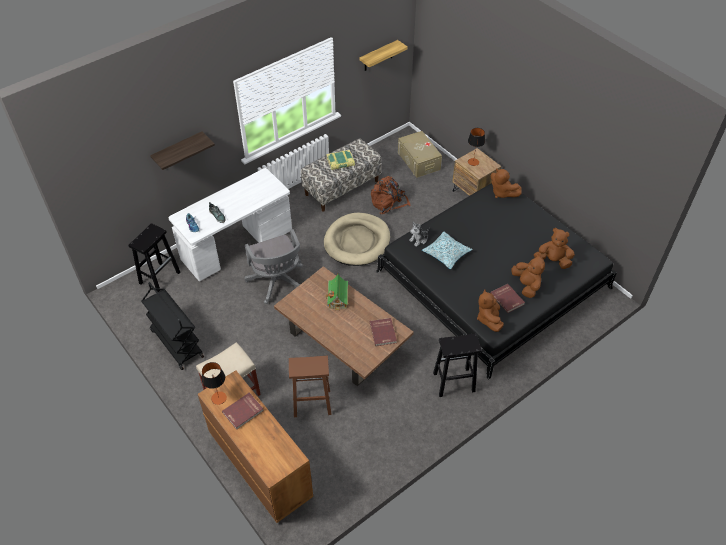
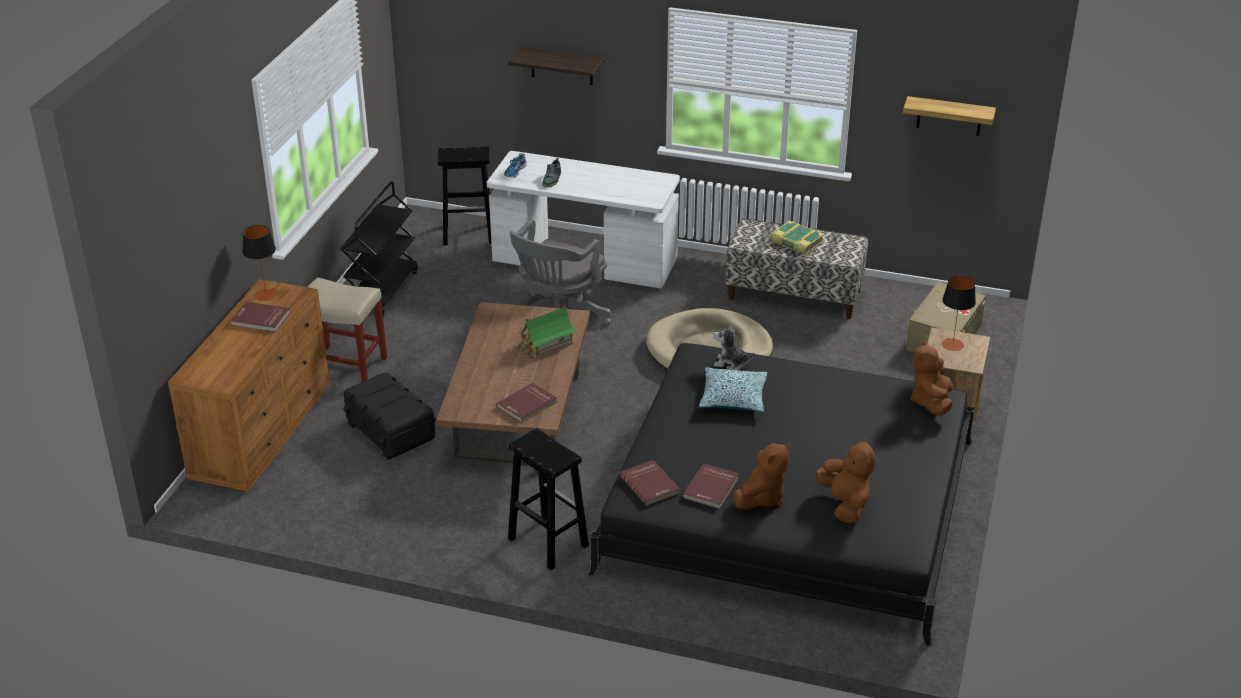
camera: 55 degrees right, 15 degrees down
(311, 403) = (390, 431): brown stool -> black storage box
(388, 202) = (820, 345): brown backpack -> none
(489, 319) = (650, 484): brown plush toy -> red book

